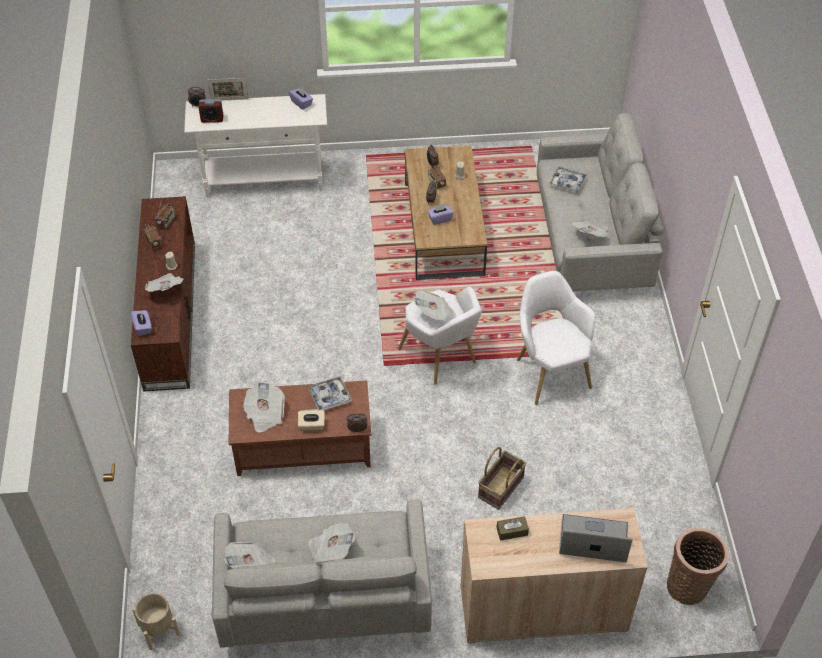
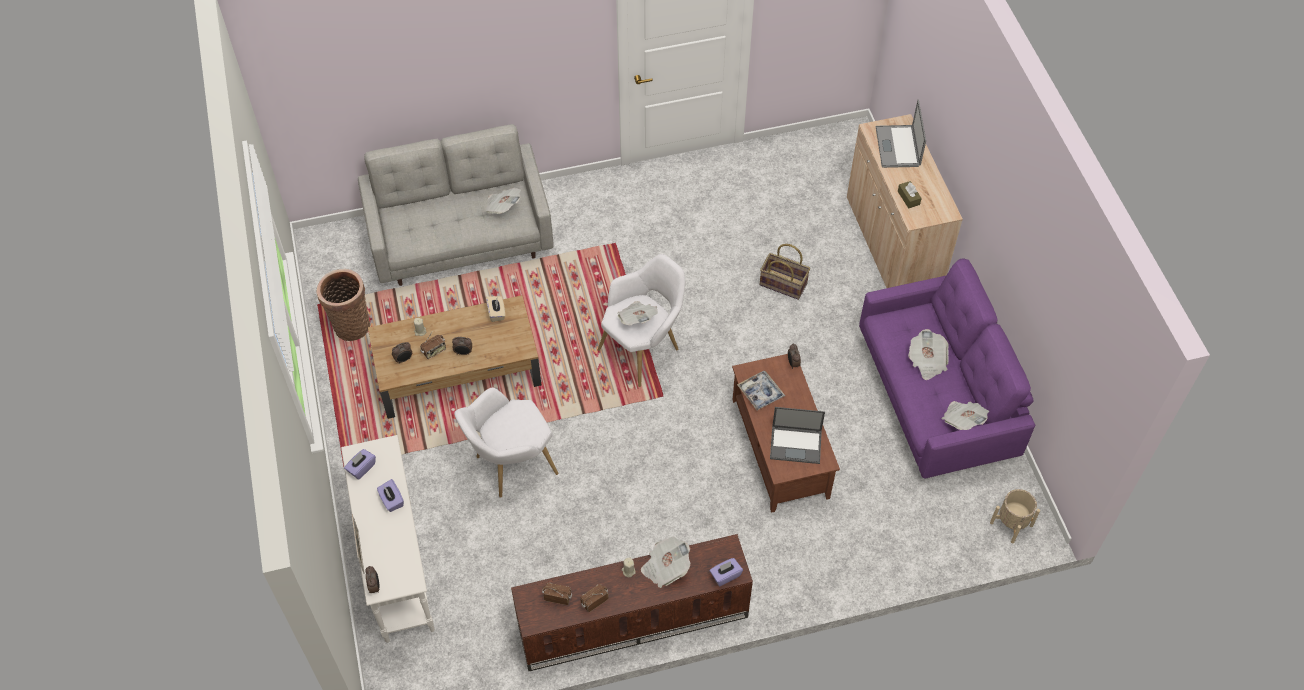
camera: 100 degrees left, 5 degrees up
(212, 119) = (400, 562): alarm clock -> none
(265, 414) = (796, 444): newspaper -> laptop
(312, 425) = (799, 401): beige tissue box -> beige tissue box (496, 313)
(323, 597) = (935, 400): grey sofa -> purple sofa
(440, 219) = (491, 341): purple tissue box -> purple tissue box (391, 500)
(549, 370) = (640, 260): white armchair -> white armchair (510, 465)
(567, 182) = (426, 231): tray -> none
(689, 585) = (841, 153): basket -> basket (351, 325)

